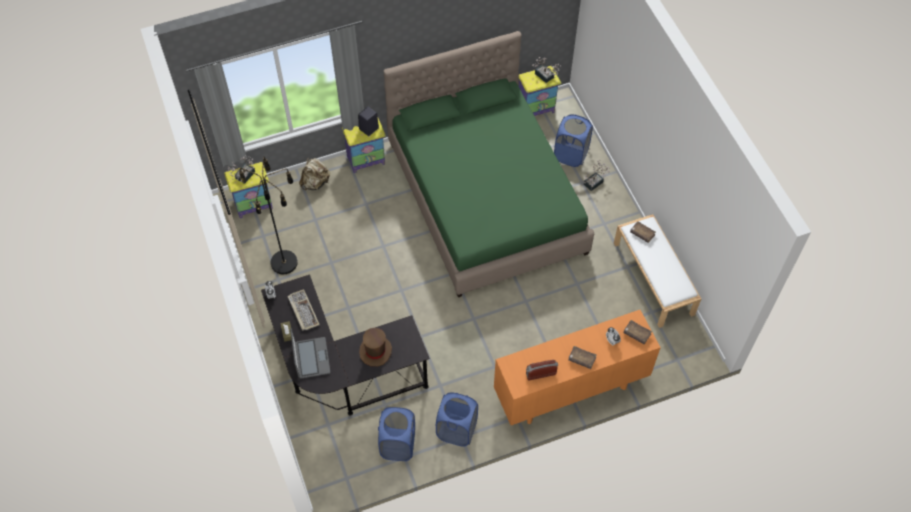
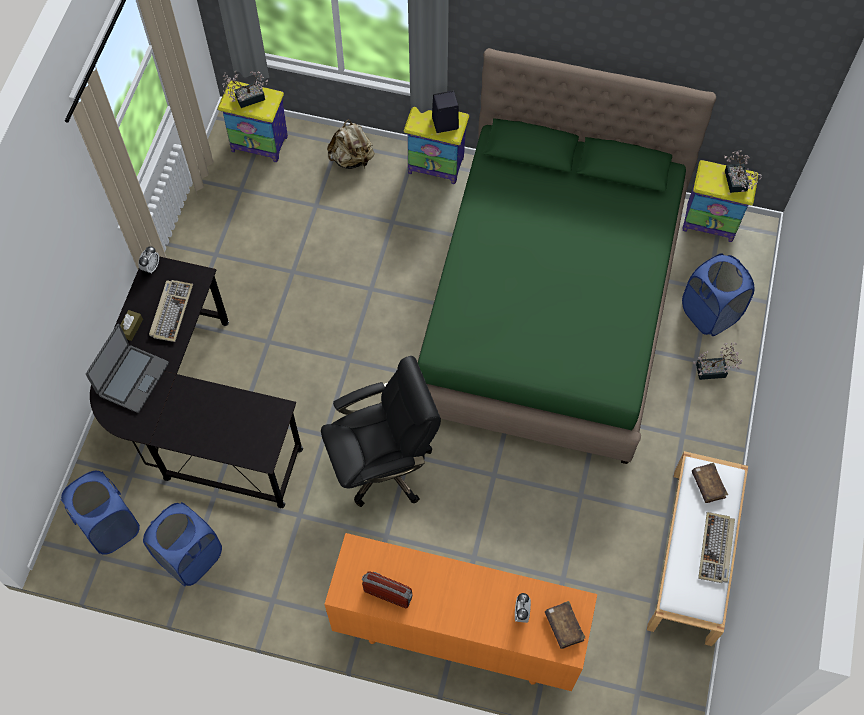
camera: 35 degrees right, 5 degrees up
(285, 263) = (239, 238): floor lamp -> none
(375, 351) = (214, 420): brown hat -> none
(456, 430) = (274, 587): blue laundry basket -> blue laundry basket (110, 526)
(465, 333) = (383, 467): none -> black office chair
(581, 359) = (459, 611): brown book -> none
(669, 261) = (716, 549): none -> keyboard

